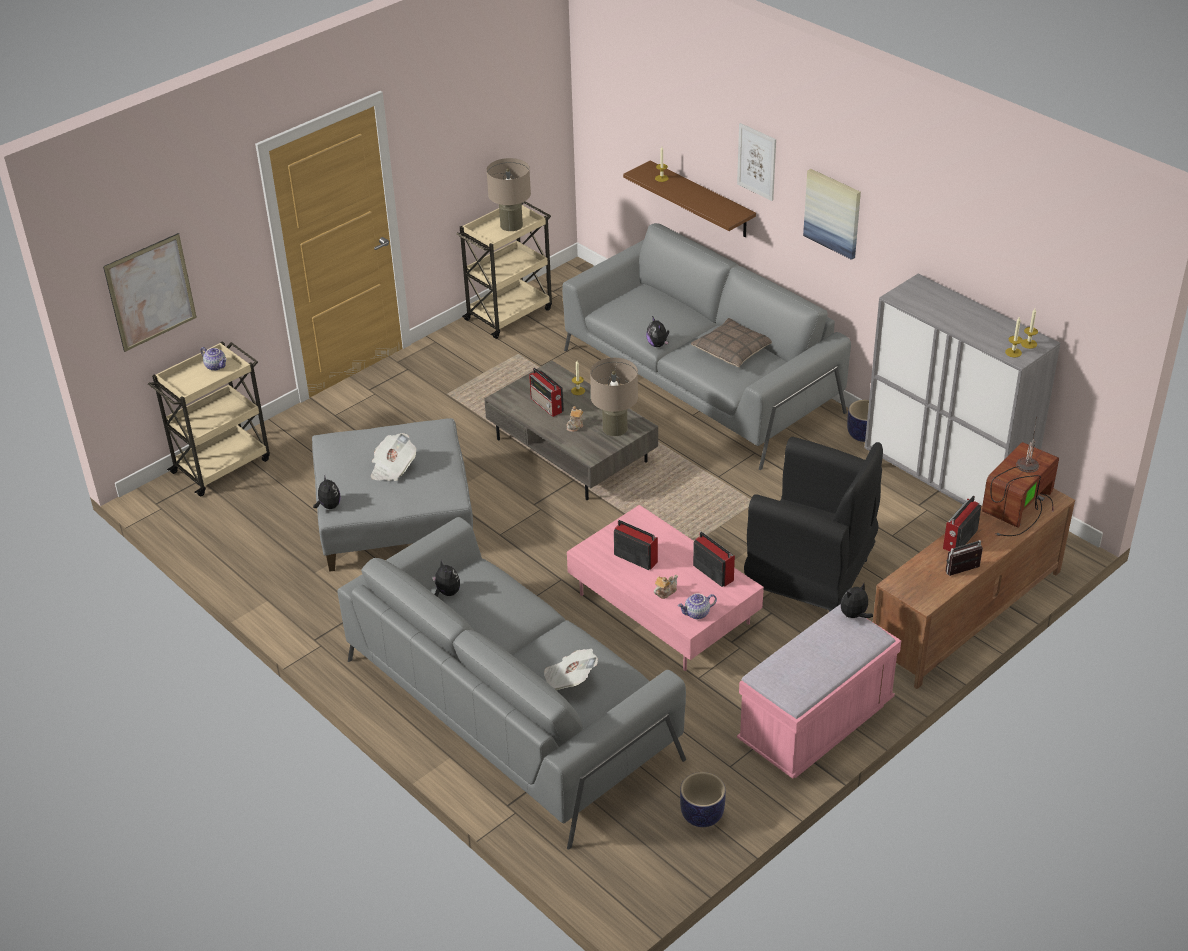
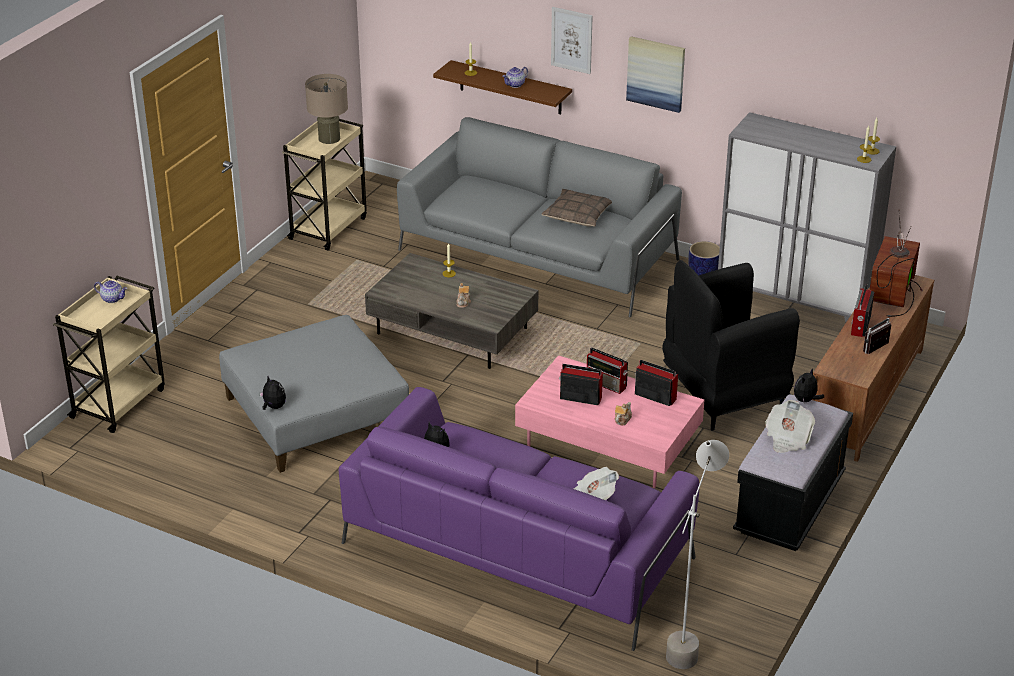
camera: 20 degrees left, 5 degrees down
(150, 292) = (52, 229): picture -> none
(392, 468) = (318, 364): newspaper -> newspaper (787, 438)
(511, 708) = (517, 550): grey sofa -> purple sofa
(547, 405) = (427, 290): radio -> radio (607, 384)
(615, 428) = (500, 298): beige table lamp -> none
(631, 851) = (689, 639): none -> grey floor lamp
(658, 345) = (506, 222): plush toy -> none
(697, 614) = (660, 431): teapot -> teapot (515, 85)
(702, 815) = (734, 597): planter -> none
(811, 580) = (722, 395): black armchair -> black armchair turned 150 degrees clockwise
(816, 724) = (789, 506): pink bench -> black bench

